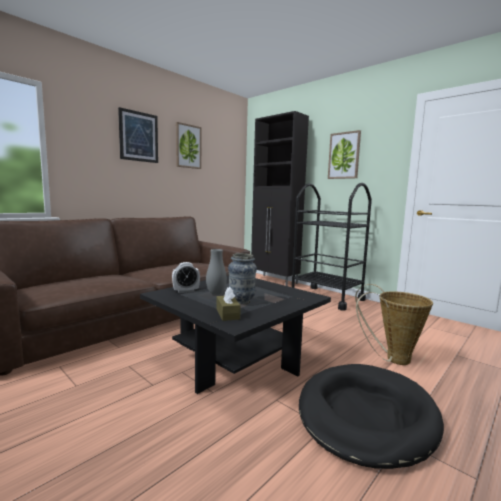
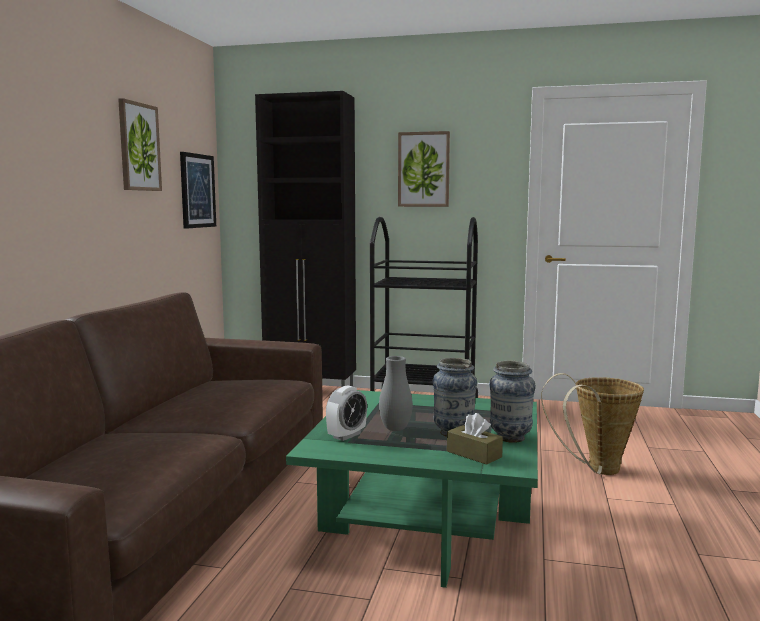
camera: 30 degrees left, 0 degrees up
(138, 136) = (64, 133): picture -> picture (197, 191)
(235, 358) = (425, 526): black coffee table -> green coffee table
(268, 311) = (510, 438): none -> vase
(366, 415) = (645, 542): black dog bed -> none

